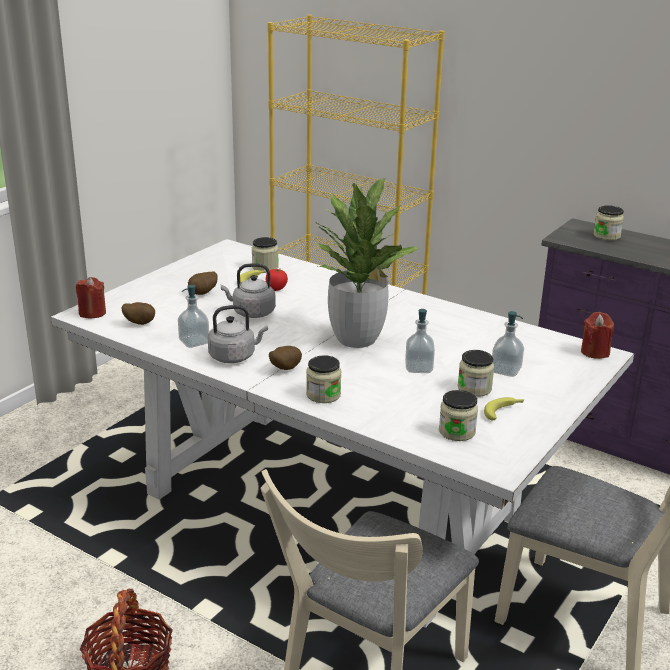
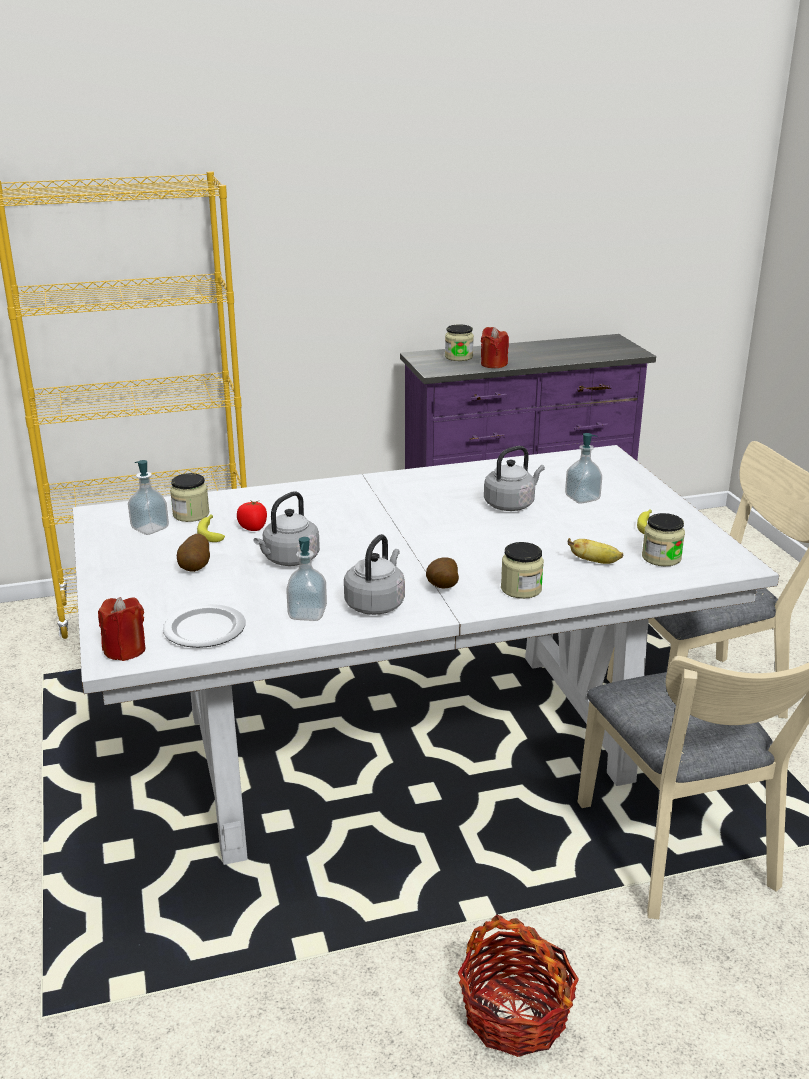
camera: 50 degrees left, 0 degrees up
(139, 323) = (206, 629): potato -> plate
(356, 339) = (431, 532): potted plant -> none
(406, 408) = (595, 562): none -> banana
(418, 368) = (529, 529): soap dispenser -> soap dispenser (150, 528)
(447, 349) = (511, 504): none -> grey kettle
(474, 388) = (596, 522): jar -> none
(595, 352) = (597, 455): red candle -> red candle (493, 364)

